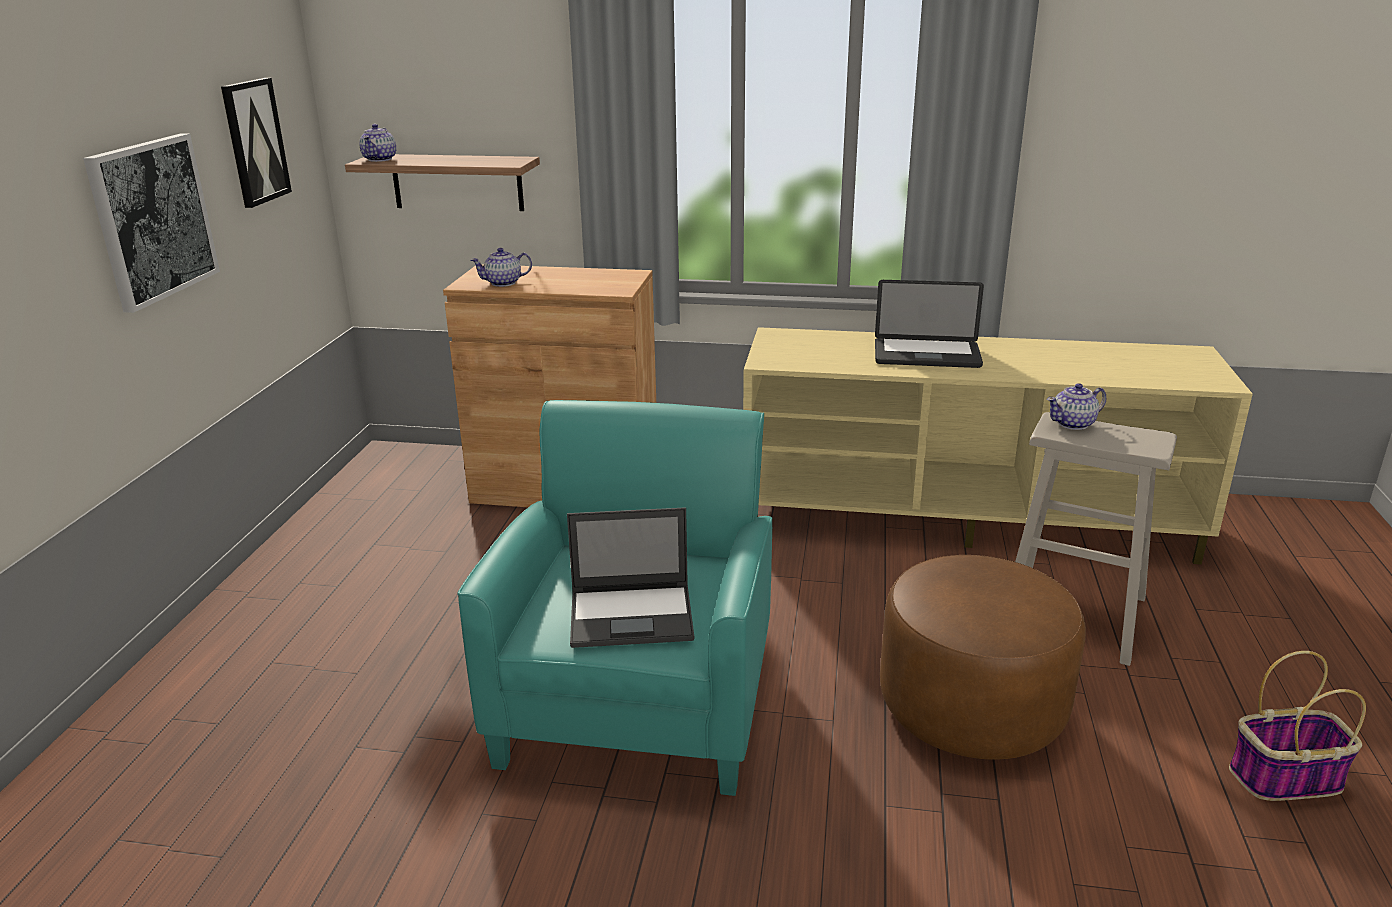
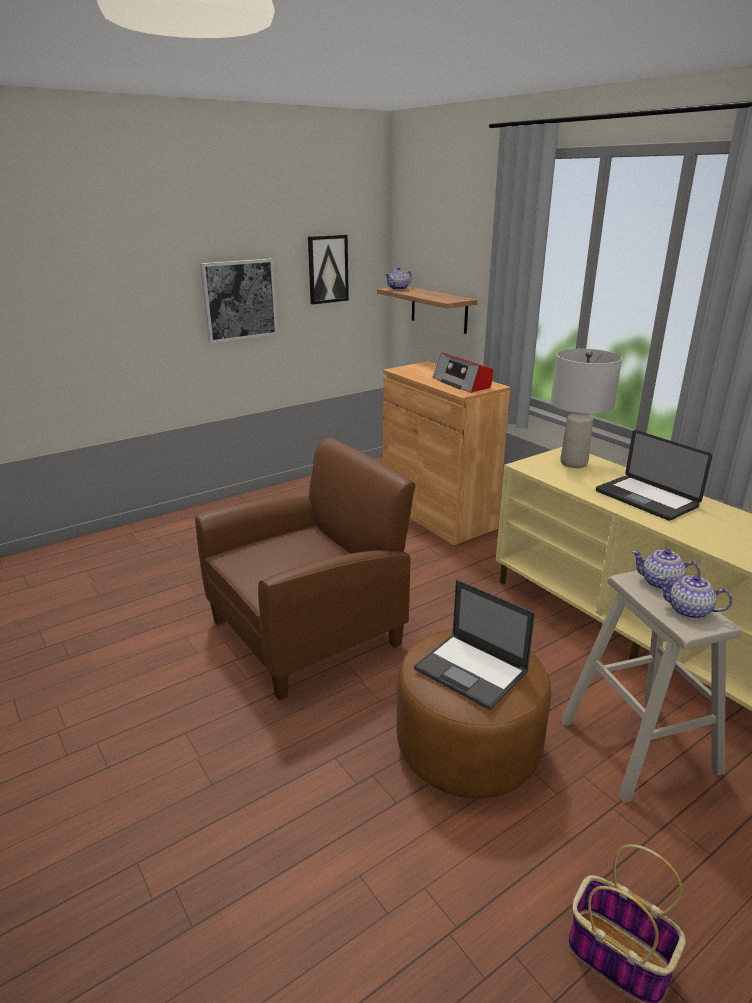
camera: 45 degrees right, 0 degrees up
(504, 283) = (417, 373): teapot -> teapot (689, 611)
(591, 280) = (462, 383): none -> radio
(633, 615) = (273, 568): laptop -> laptop (472, 671)
(638, 702) = (308, 632): turquoise armchair -> brown armchair
(802, 343) = (573, 463): none -> grey table lamp

